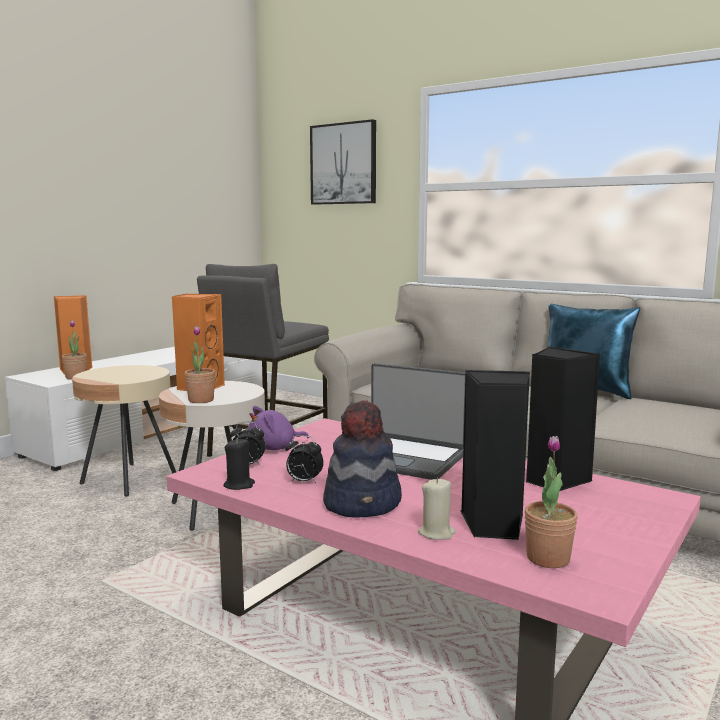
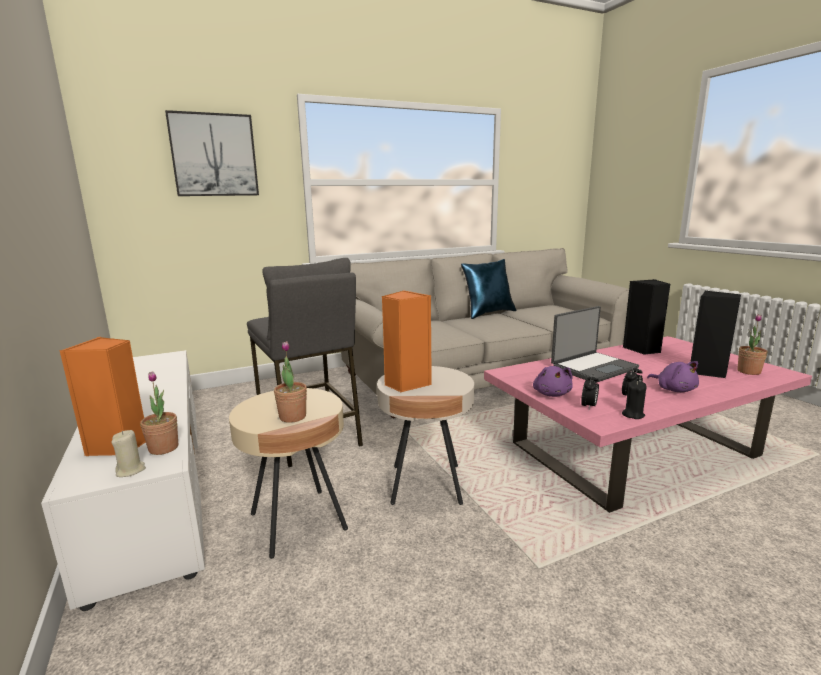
camera: 60 degrees left, 5 degrees up
(201, 400) = (453, 388): potted plant -> potted plant (292, 417)
(363, 503) = (674, 389): hat -> purple plush toy
(436, 533) = (720, 383): beige candle -> beige candle (131, 470)

